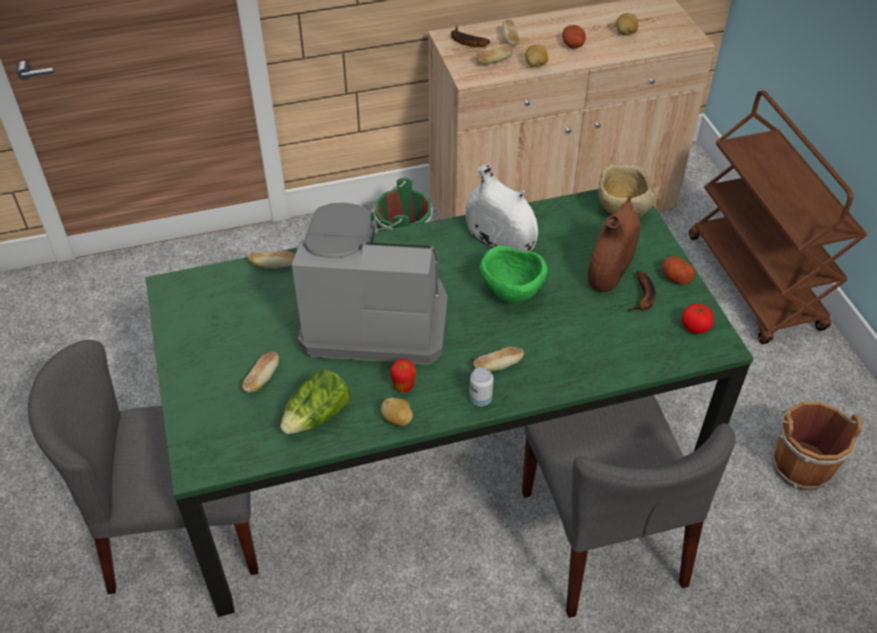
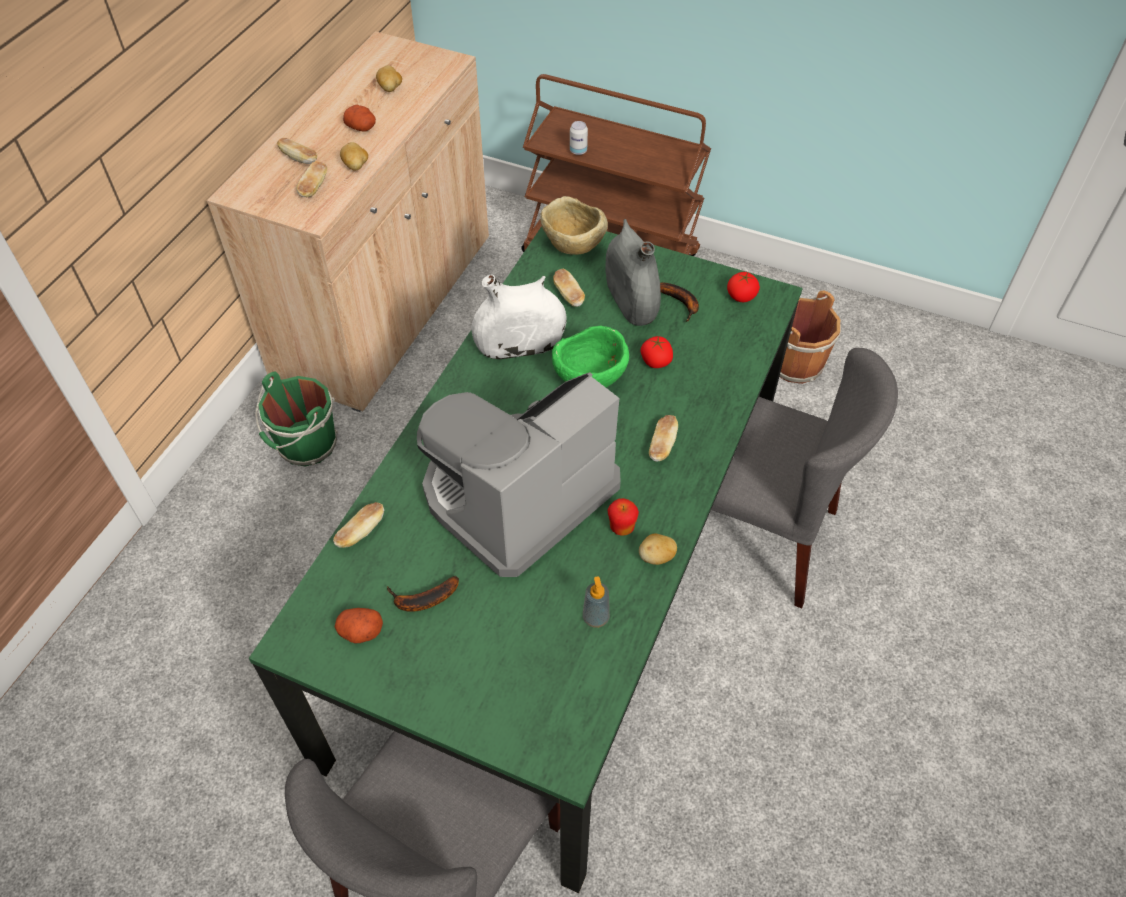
camera: 50 degrees left, 5 degrees up
(262, 379) = (504, 635): bread -> bread (568, 295)
(317, 416) = (596, 618): lettuce -> soap dispenser
(465, 41) = (259, 187): banana -> banana (422, 600)
(480, 399) = (687, 482): can -> can (578, 151)
(570, 317) = (656, 361): none -> tomato
(610, 270) = (631, 301): brown vase -> grey vase
(675, 277) = (678, 270): potato -> potato (360, 631)

